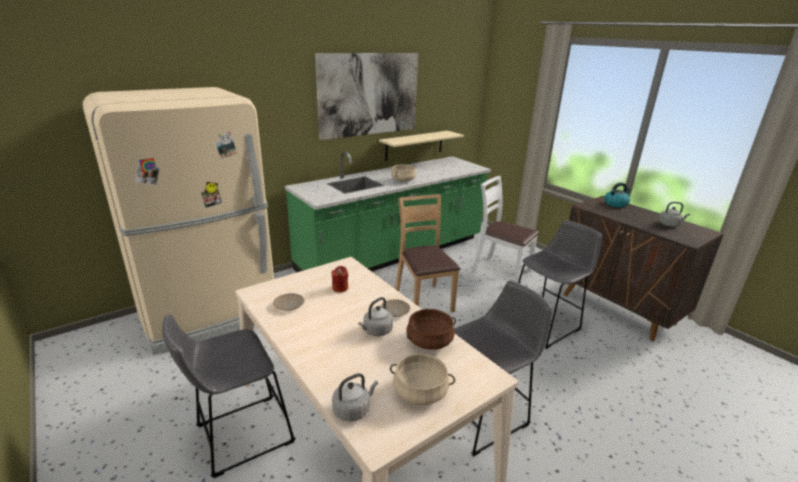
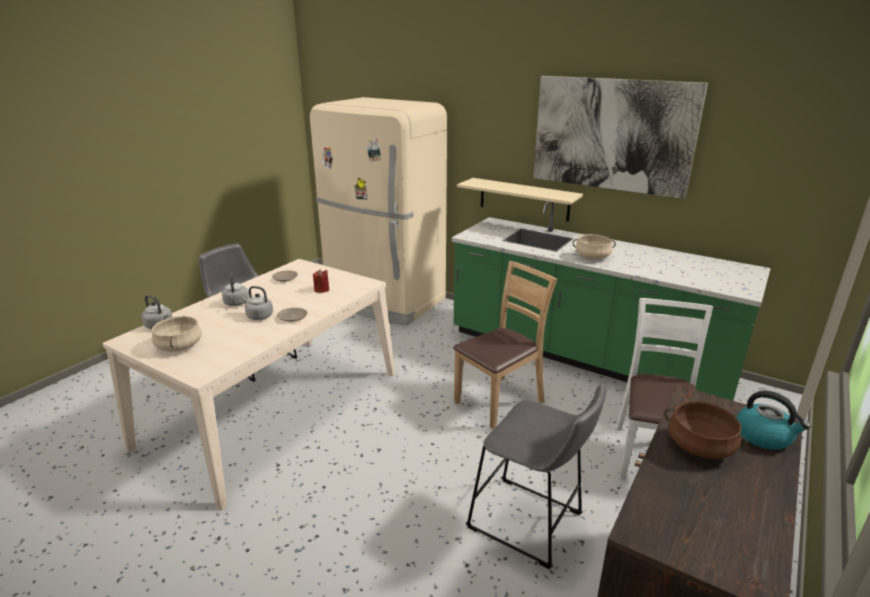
camera: 70 degrees right, 0 degrees up
(414, 145) = (685, 225): beige shelf -> beige shelf (524, 199)
(429, 341) = (249, 340): brown cooking pot -> brown cooking pot (699, 446)
(484, 415) = (314, 482): grey stool -> none
(670, 224) = (723, 511): grey kettle -> grey kettle (236, 303)

